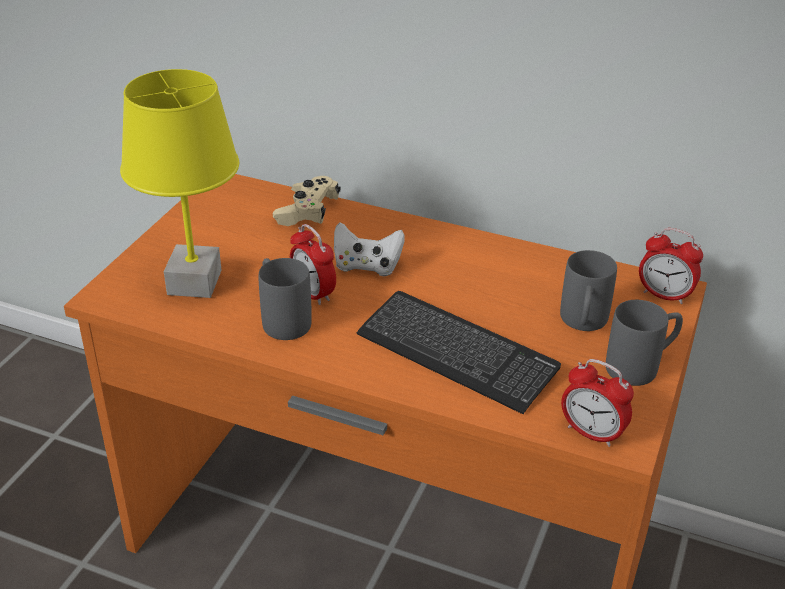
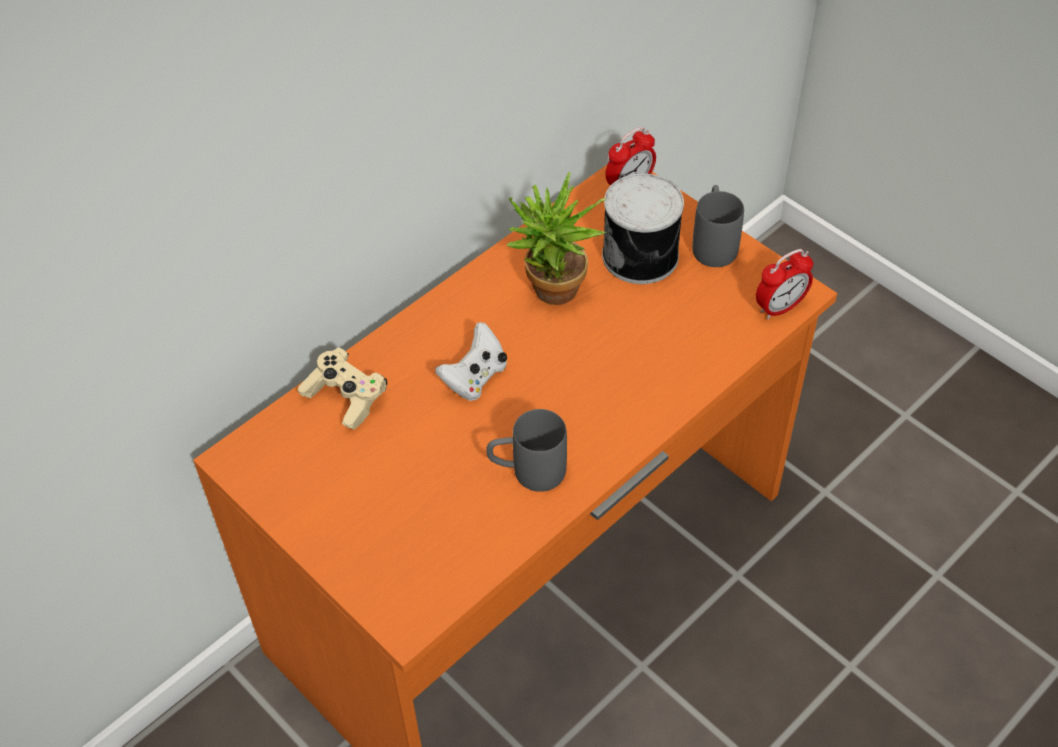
camera: 65 degrees left, 15 degrees up
(194, 282) = (423, 532): yellow table lamp -> none
(313, 294) = (498, 434): alarm clock -> none
(456, 353) = (643, 356): keyboard -> none
(489, 284) = (552, 295): none -> potted plant
(583, 324) = (642, 255): grey mug -> can

